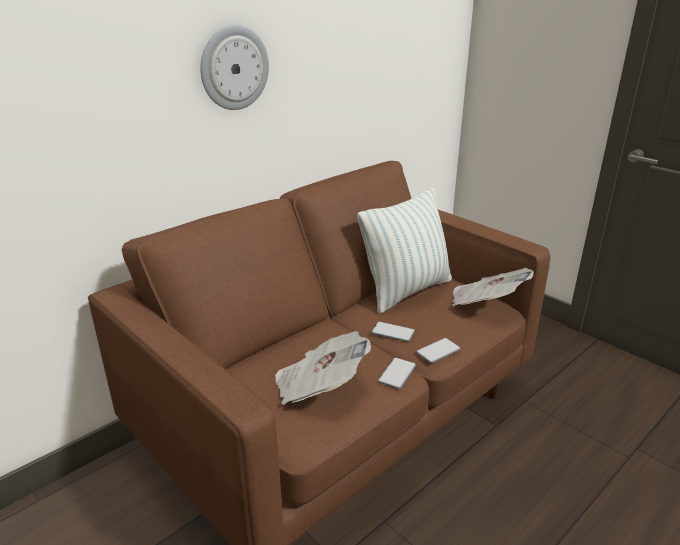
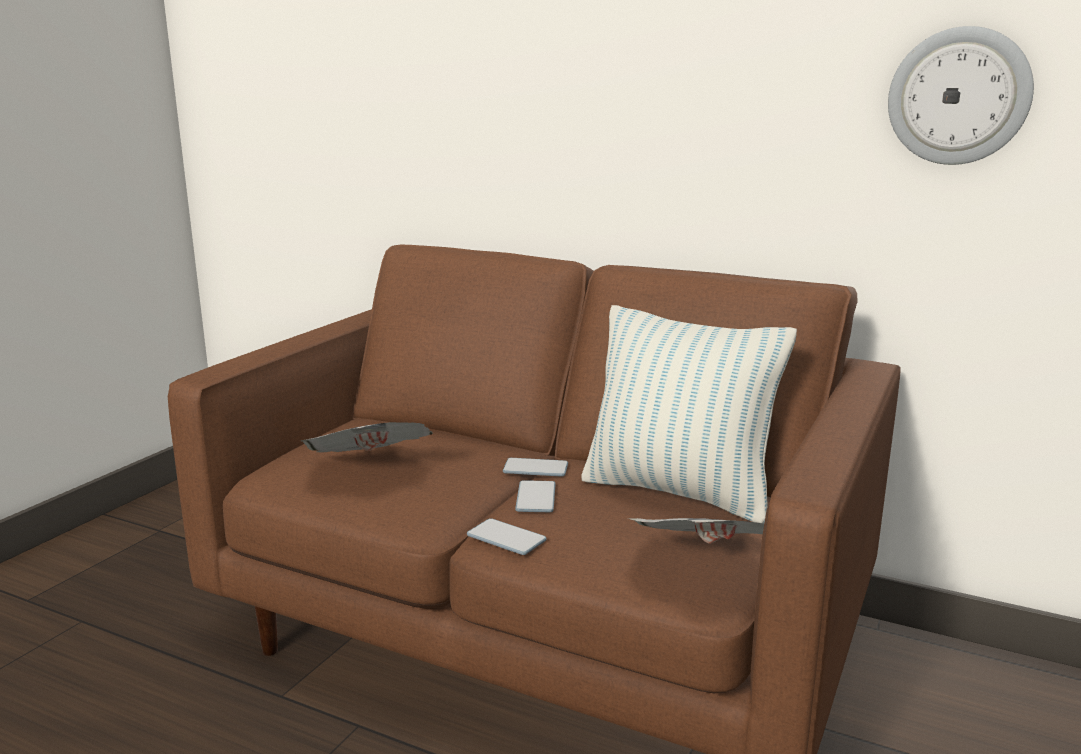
camera: 70 degrees right, 10 degrees down
(234, 68) = (609, 78): wall clock -> wall clock (958, 97)
(397, 374) = (425, 514): phone -> phone (535, 469)

